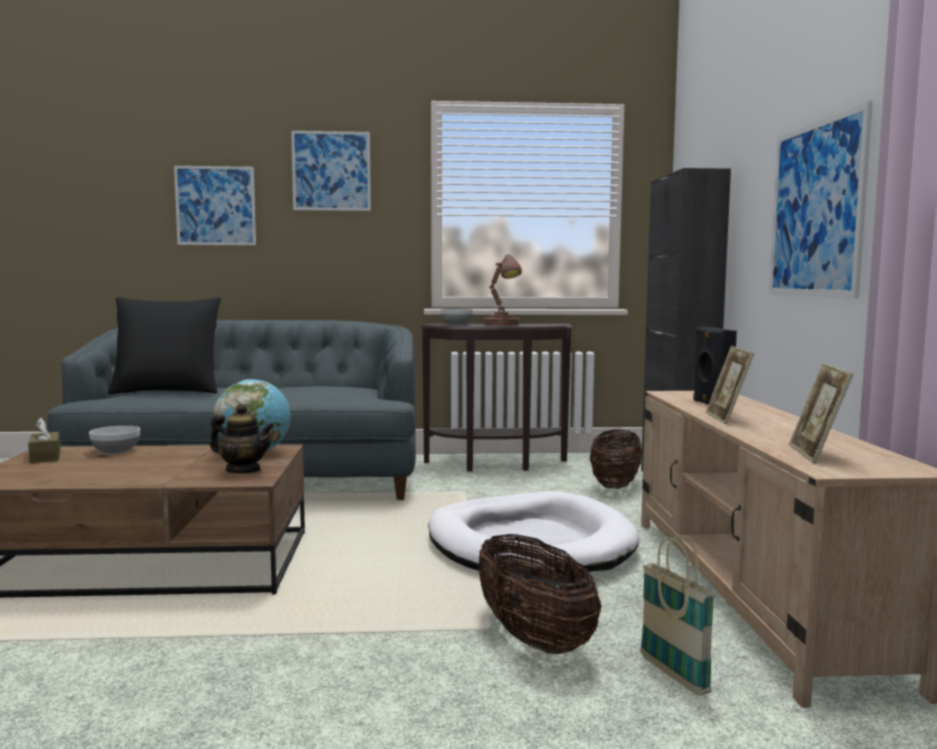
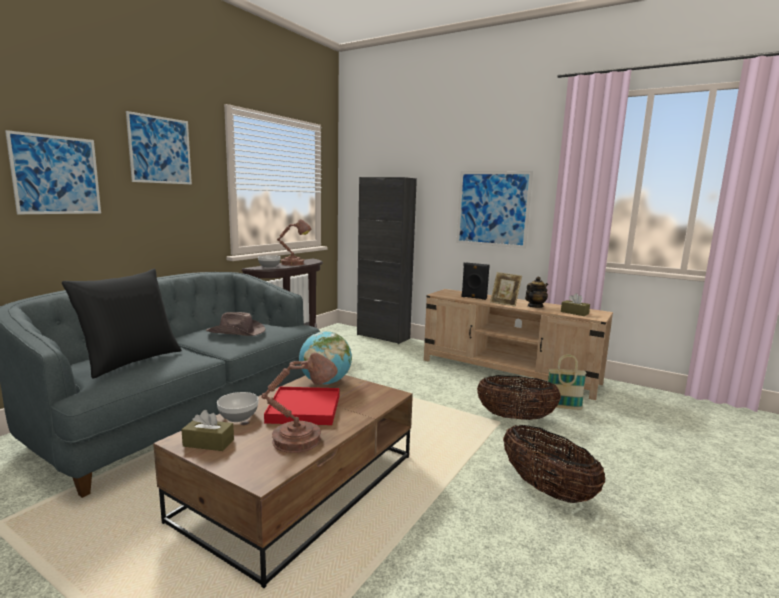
camera: 55 degrees left, 5 degrees up
(75, 476) = (301, 439): none -> brown table lamp
(159, 462) = (304, 409): none -> red tray
(243, 470) = (366, 392): teapot -> teapot (535, 306)
(303, 390) = (236, 332): none -> brown hat
(529, 544) = (416, 385): white dog bed -> none
(615, 485) = (368, 345): basket -> basket (547, 489)
(816, 454) = (574, 313): picture frame -> brown tissue box

